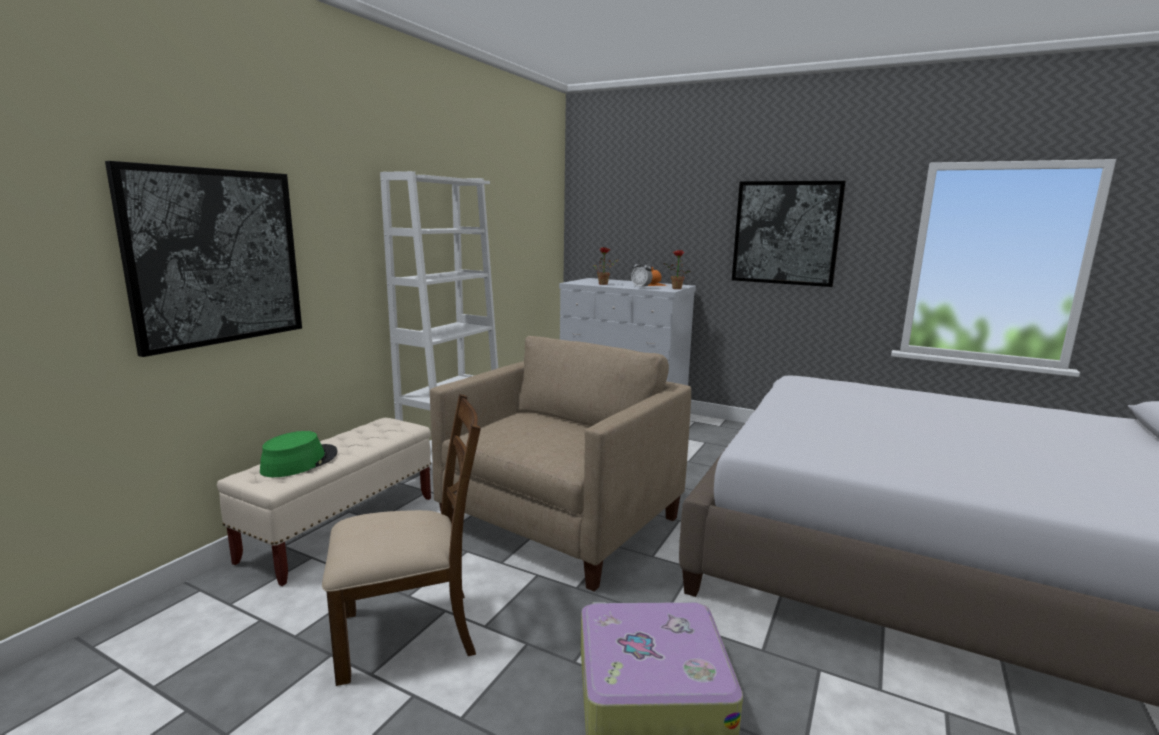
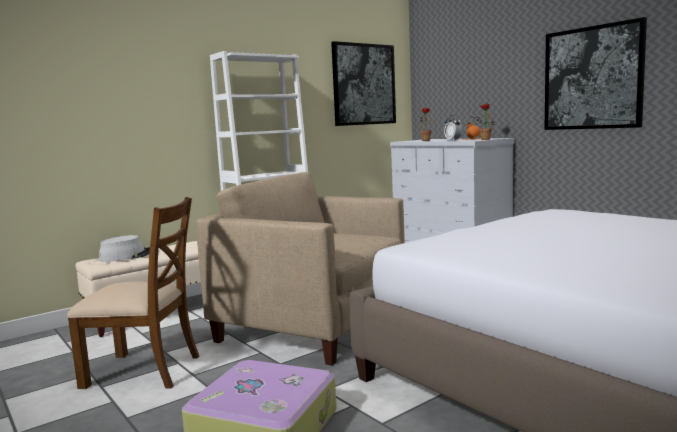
camera: 25 degrees right, 5 degrees down
(216, 257) = (81, 114): picture -> picture (364, 84)
(299, 462) = (127, 256): green hat -> grey hat
(561, 522) = (314, 324): beige armchair -> beige armchair turned 120 degrees counterclockwise

